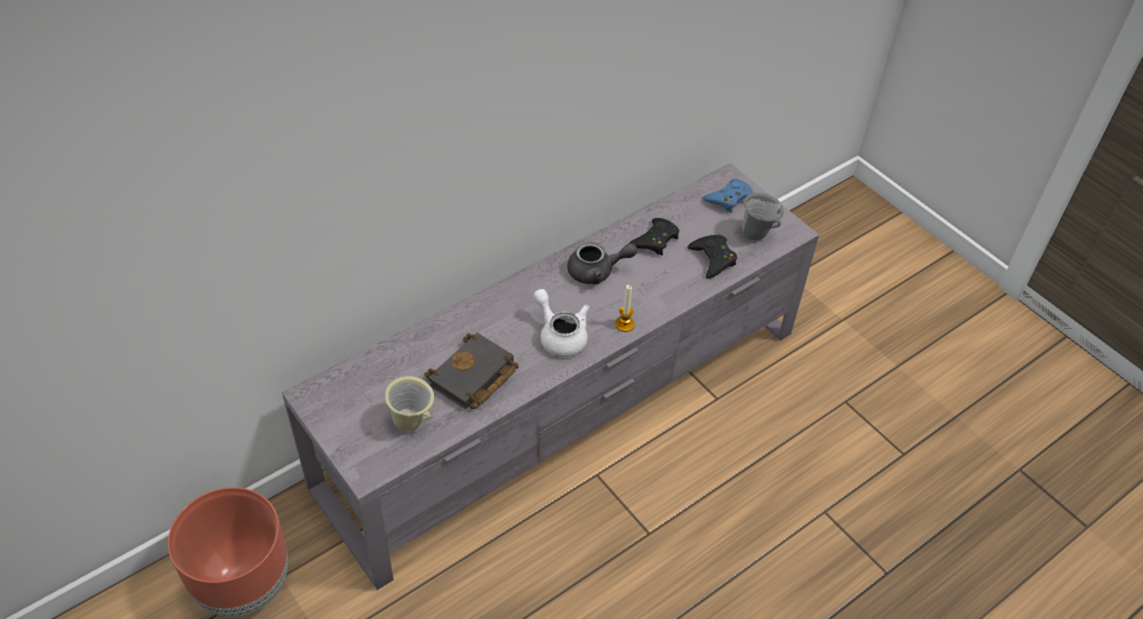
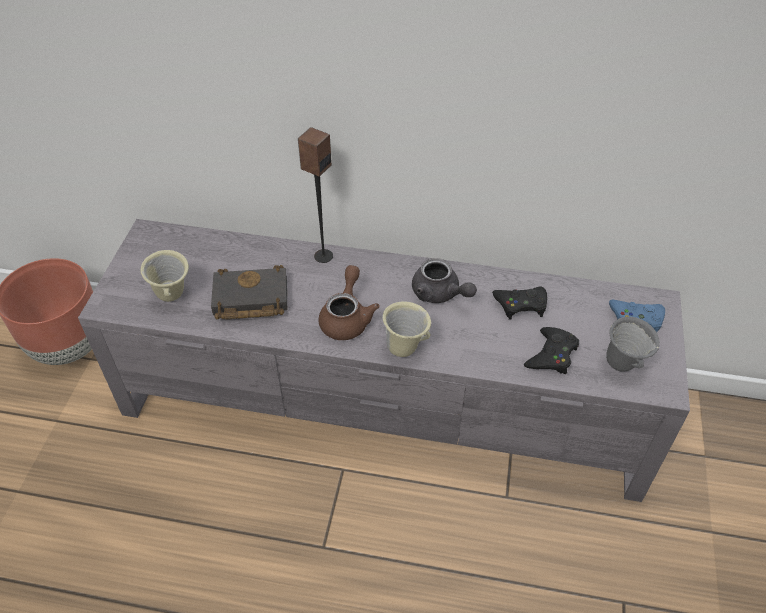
camera: 50 degrees right, 0 degrees up
(480, 306) = (323, 256): none -> speaker
(560, 335) = (347, 318): white teapot -> brown teapot
(624, 324) = (405, 348): candle -> beige mug

